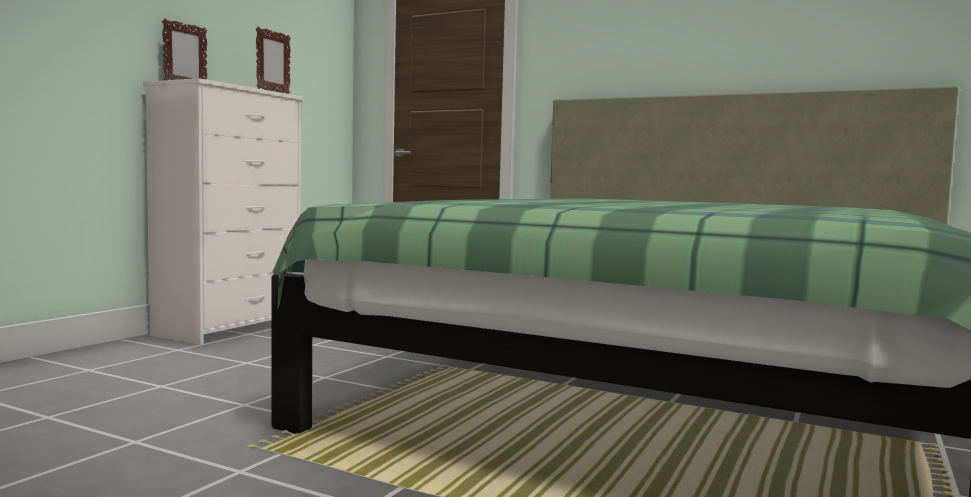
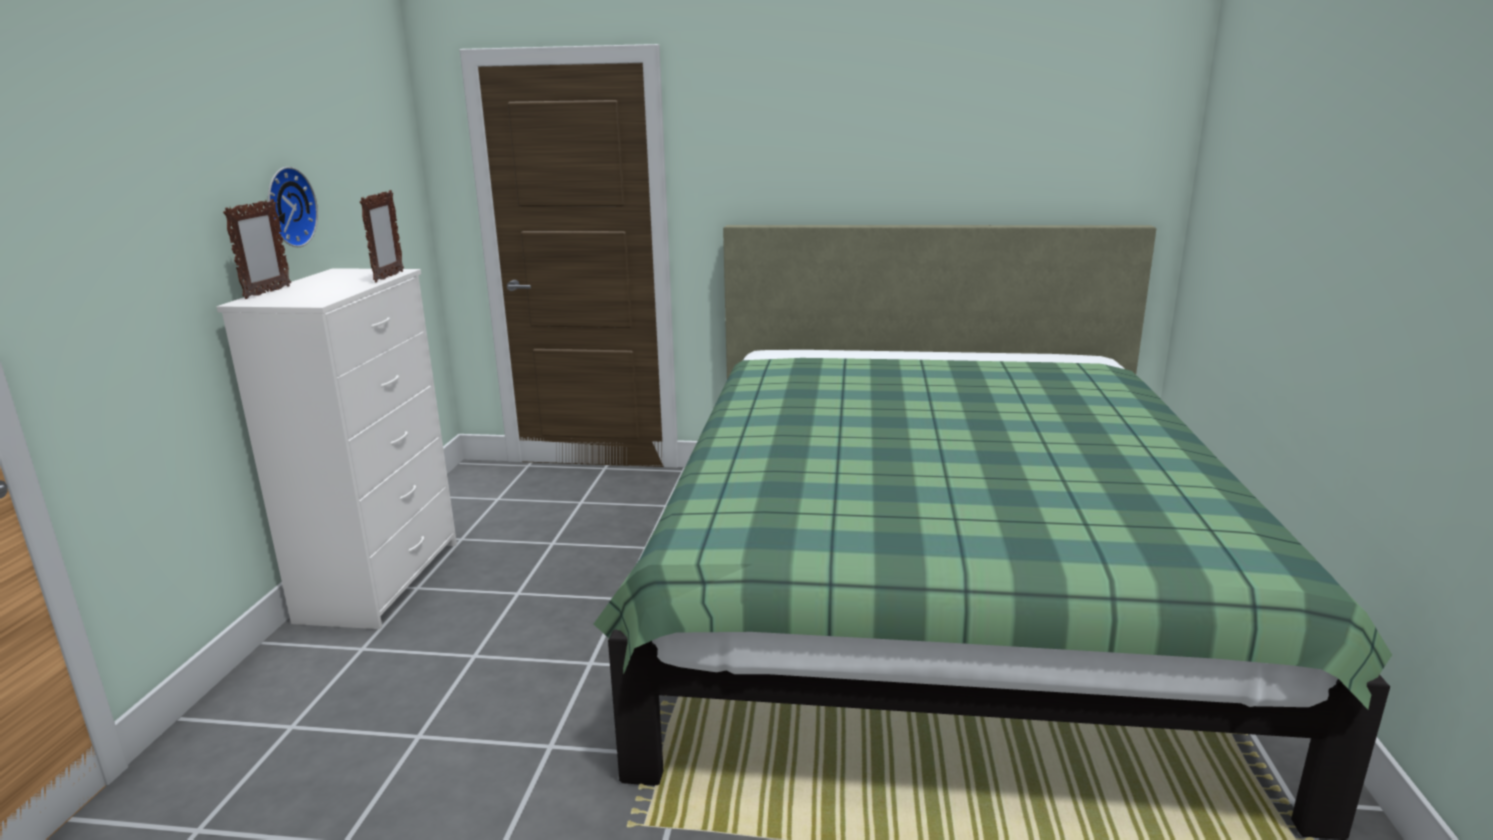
camera: 20 degrees left, 15 degrees up
(222, 45) = (287, 207): none -> wall clock

